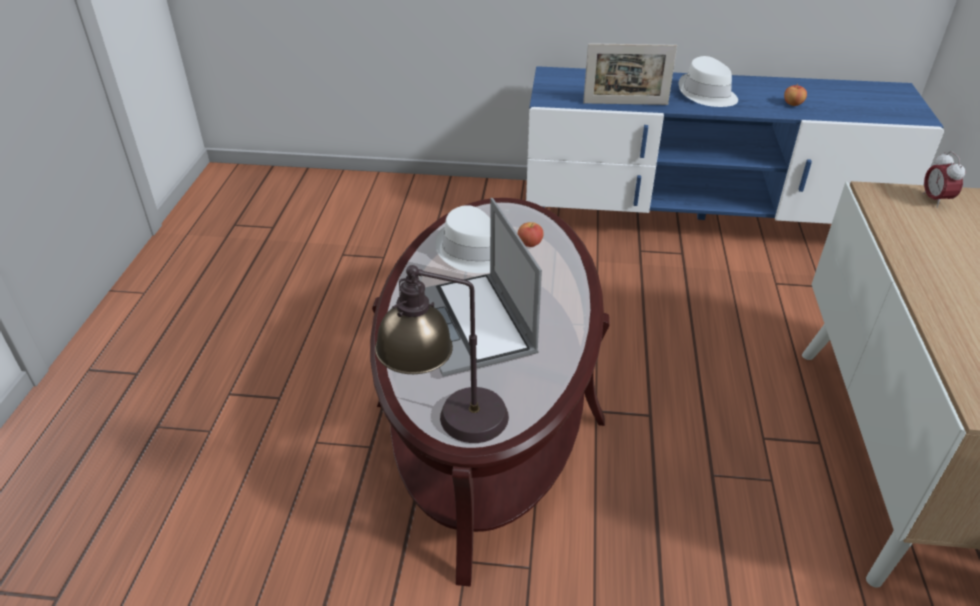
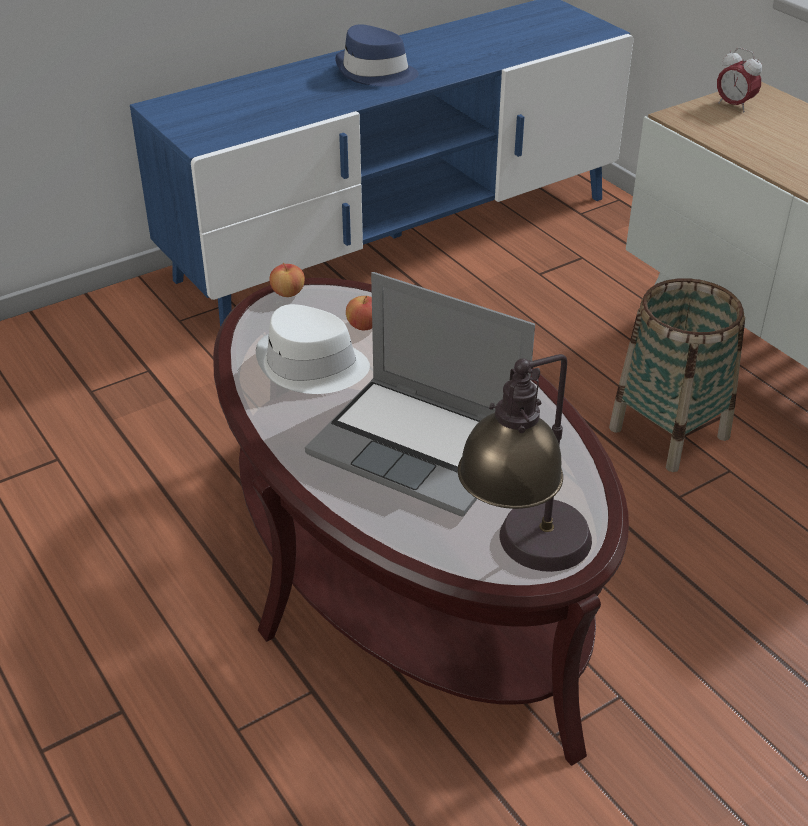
camera: 40 degrees left, 0 degrees up
(625, 104) = (301, 115): picture frame -> none
(707, 94) = (375, 73): white hat -> blue hat
(754, 431) = (669, 433): none -> basket
(793, 104) = (473, 54): apple -> apple (288, 293)

